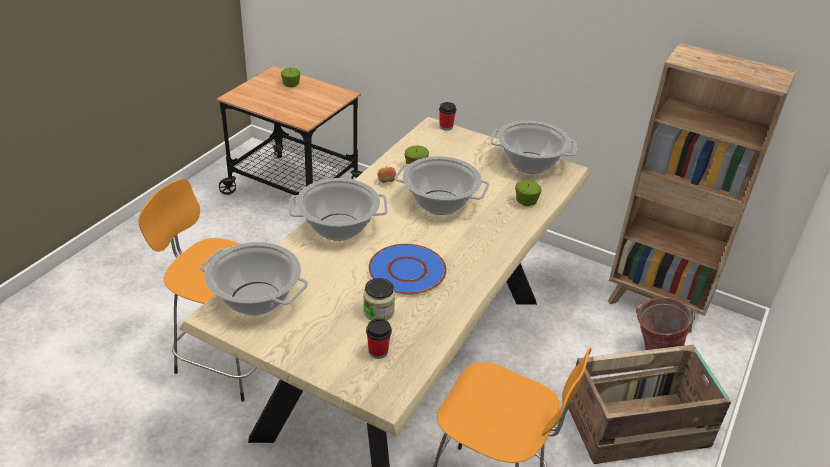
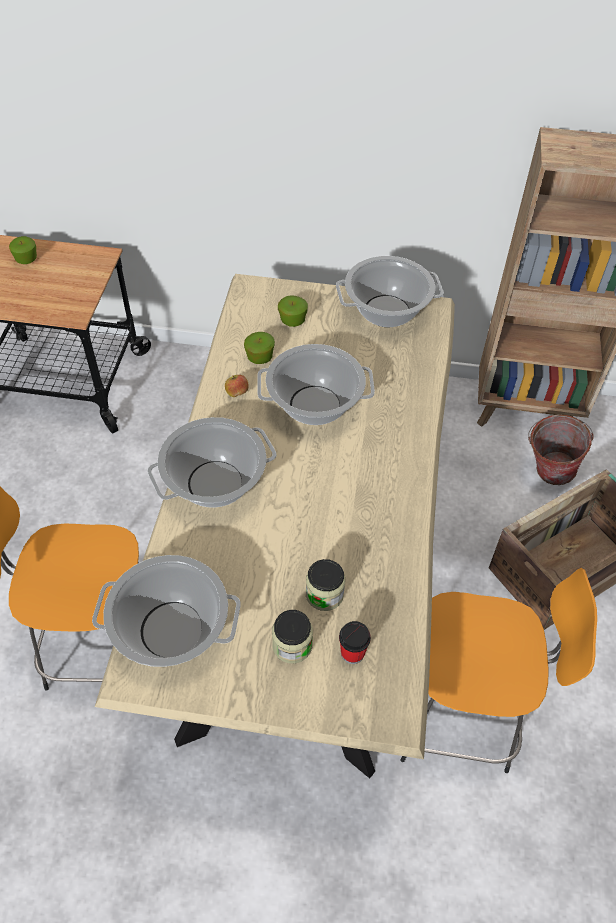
camera: 20 degrees left, 15 degrees up
(336, 333) = (292, 645): none -> jar
(406, 271) = (326, 522): blue plate -> none
(446, 127) = (265, 284): cup -> none
(526, 202) = (409, 372): apple -> apple (292, 321)

